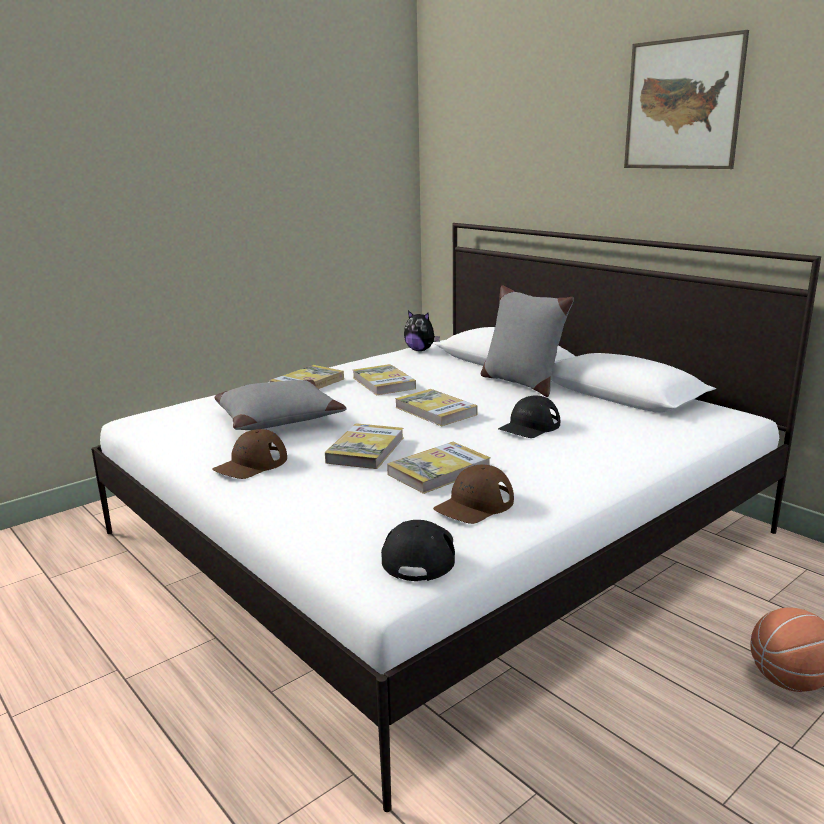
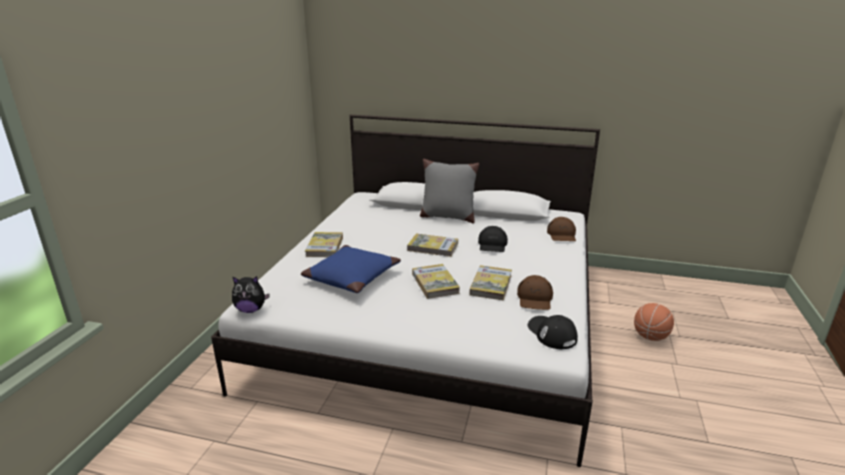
camera: 35 degrees left, 5 degrees up
(251, 464) = (386, 313): brown cap -> brown cap (562, 235)
(278, 418) = (351, 277): grey pillow -> blue pillow
(383, 383) = (372, 235): book -> none
(420, 350) = (355, 205): plush toy -> plush toy (251, 310)
(682, 104) = (516, 46): picture -> none

